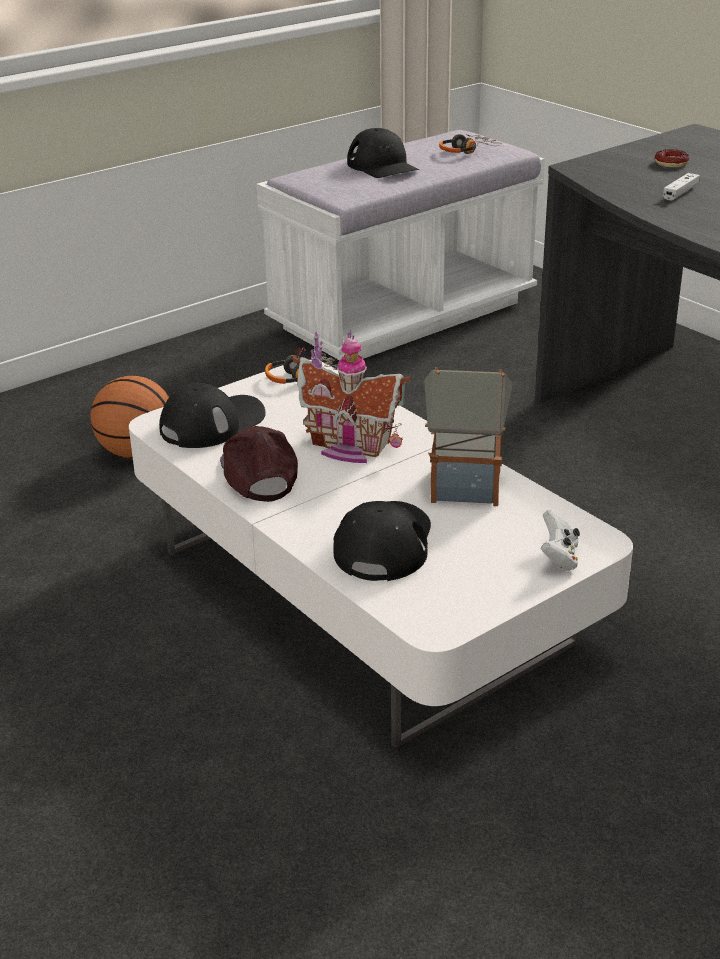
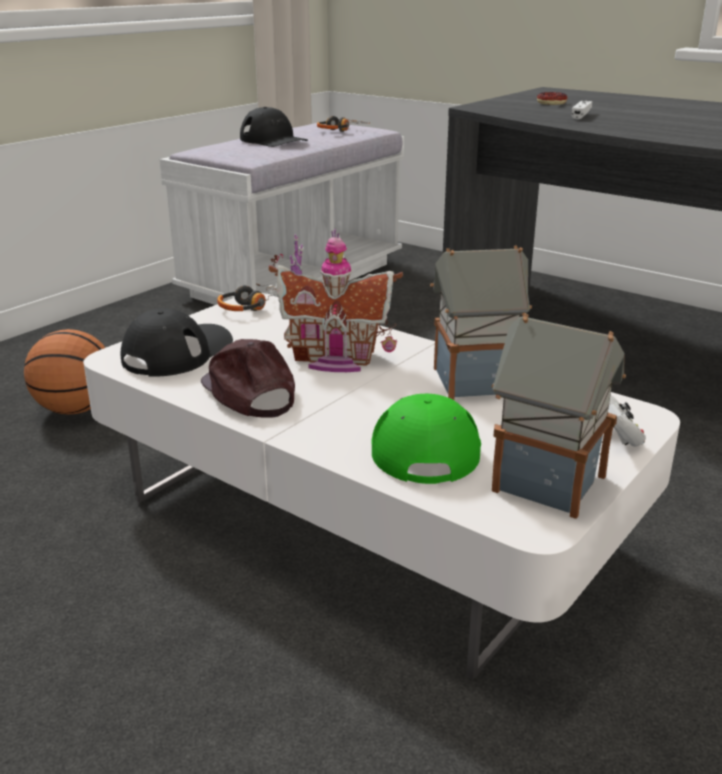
camera: 15 degrees left, 5 degrees down
(384, 543) = (424, 444): black cap -> green cap
(467, 592) = (545, 483): none -> toy house

